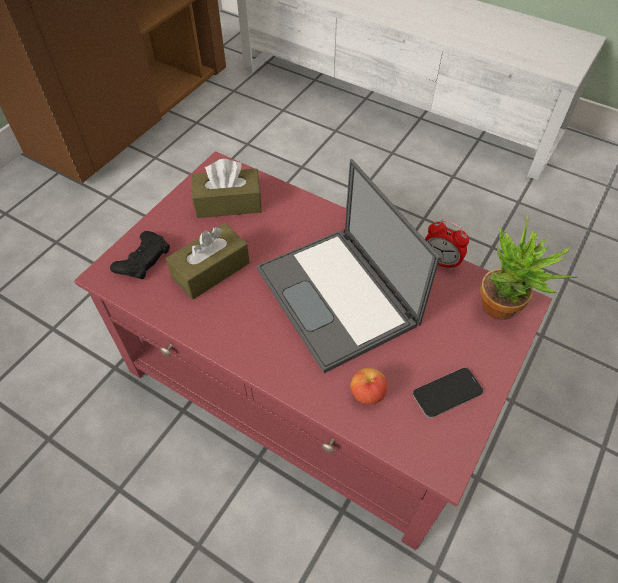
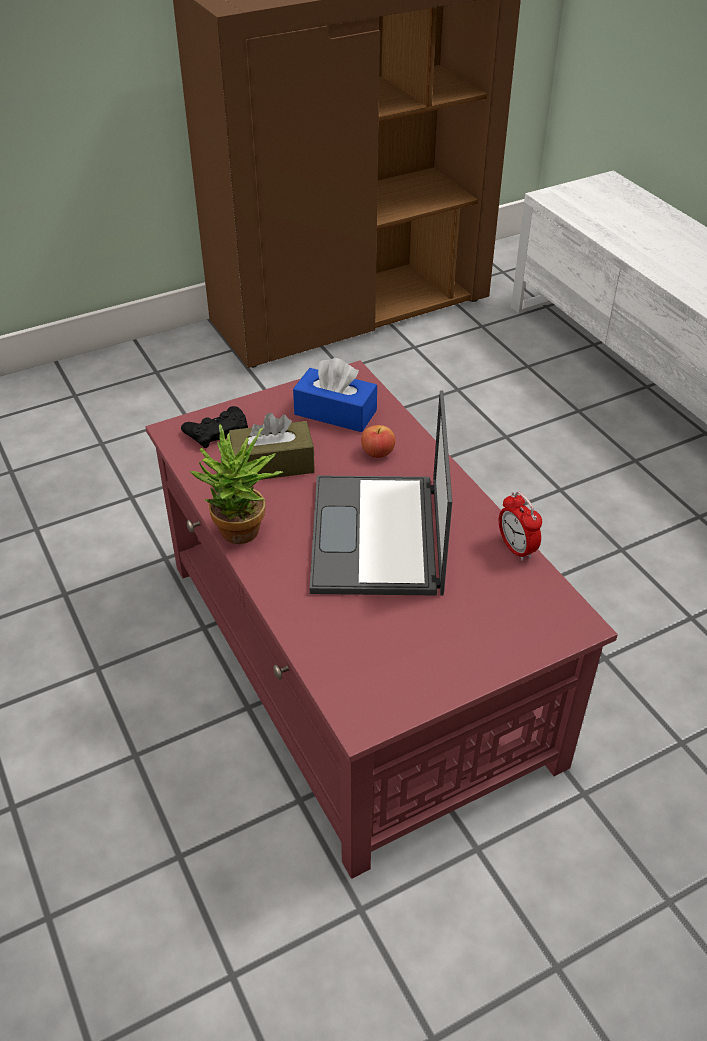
camera: 30 degrees right, 10 degrees down
(228, 203) = (335, 412): brown tissue box -> blue tissue box
(367, 393) = (338, 629): apple -> apple (377, 452)
(447, 393) = (419, 664): phone -> none
(505, 310) = (550, 621): potted plant -> potted plant (242, 536)

